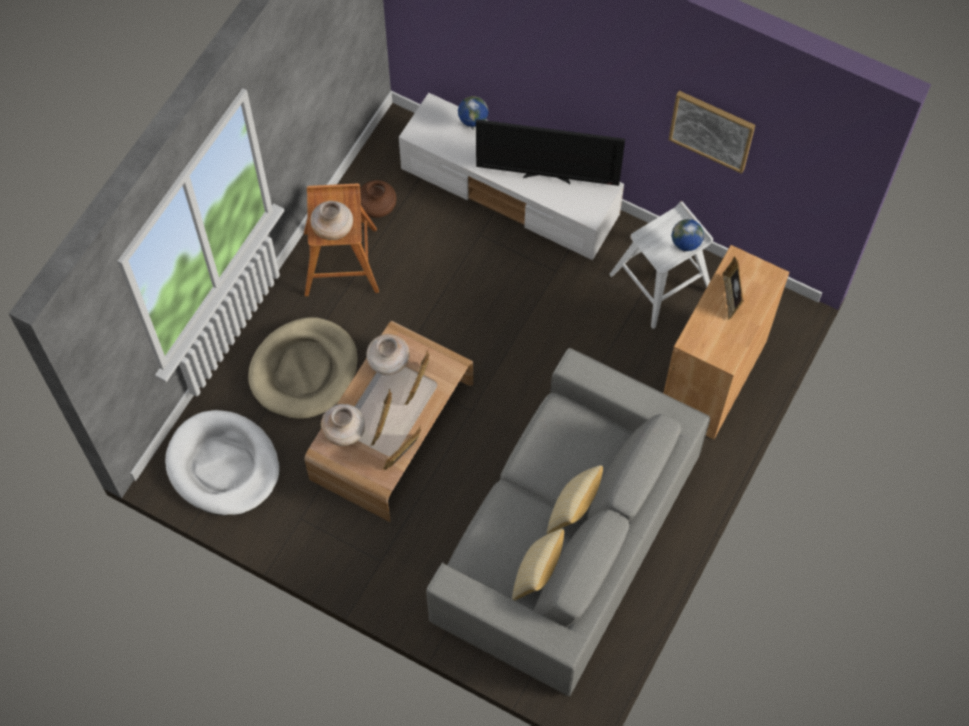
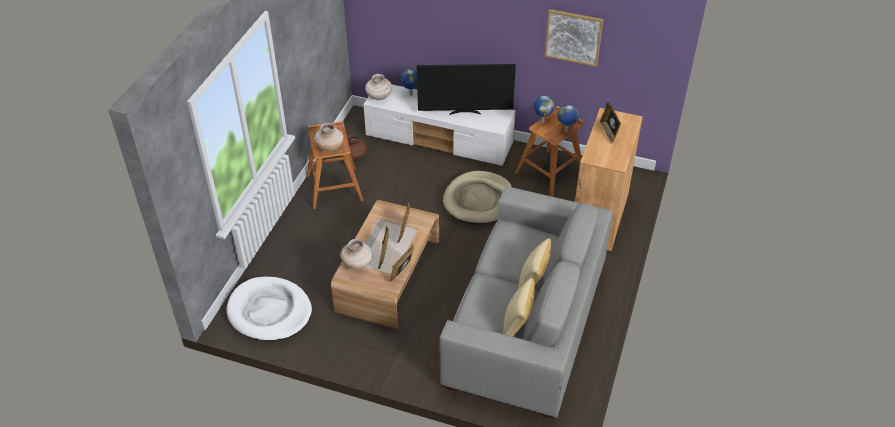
camera: 10 degrees left, 20 degrees down
(304, 371) = (319, 249): beige dog bed -> beige dog bed (478, 200)
(388, 362) = (380, 221): beige vase -> beige vase (379, 97)
(654, 225) = (542, 121): none -> globe
(661, 282) = (550, 172): white stool -> brown stool

